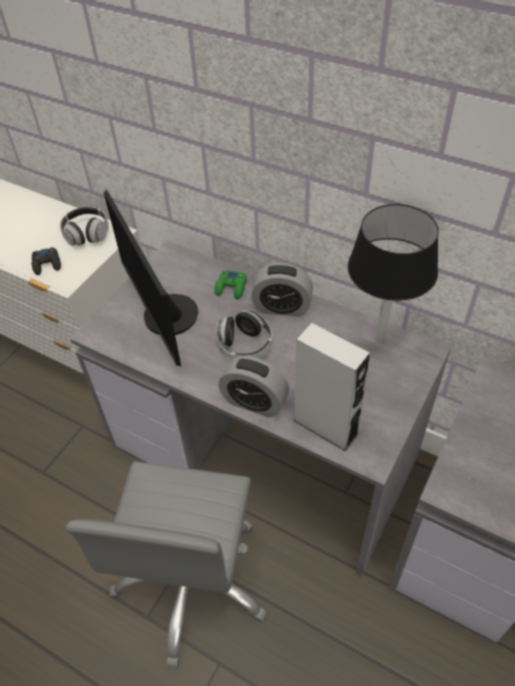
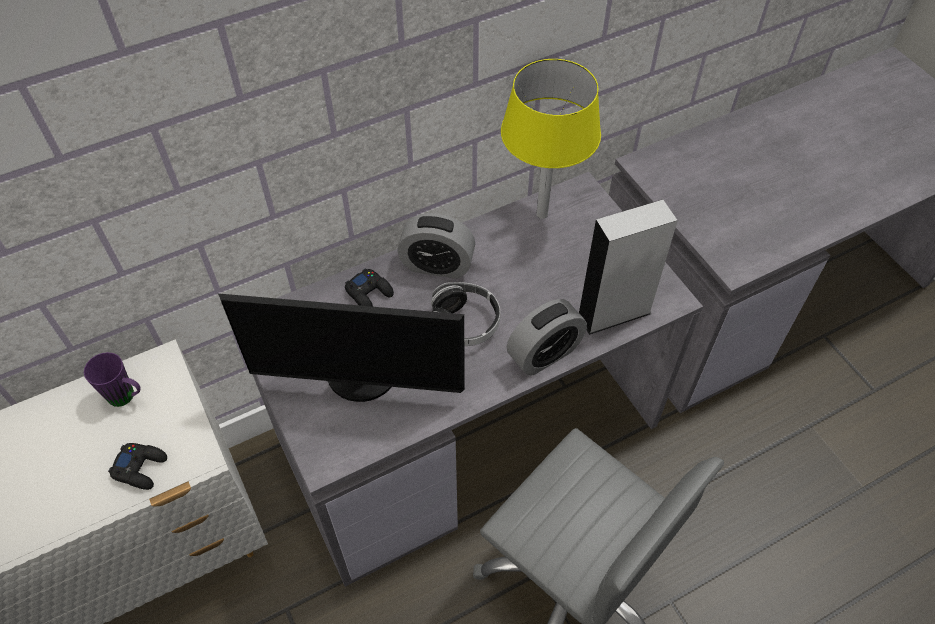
camera: 60 degrees left, 5 degrees up
(87, 234) = (127, 397): headphones -> purple mug
(231, 288) = (369, 293): green game controller -> black game controller
(282, 307) = (437, 265): alarm clock -> alarm clock turned 60 degrees clockwise
(380, 339) = (542, 214): black table lamp -> yellow table lamp

